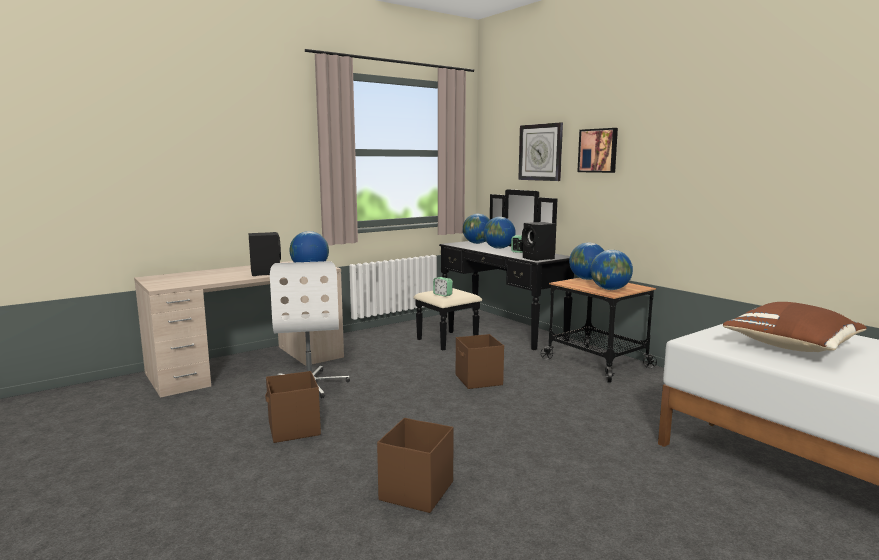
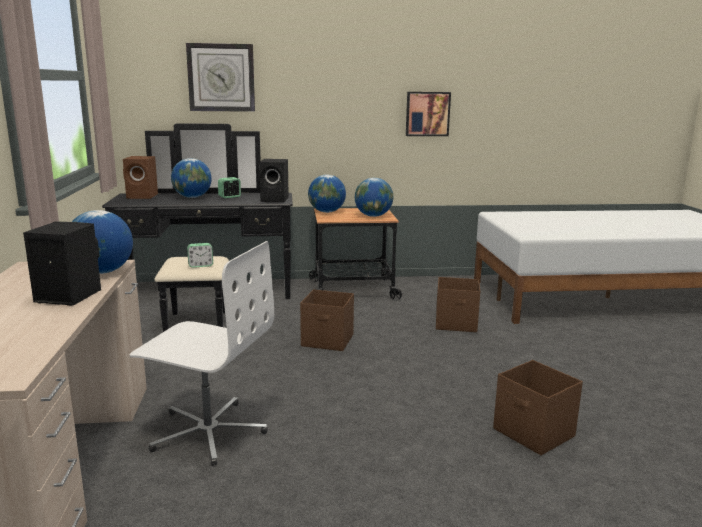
camera: 60 degrees left, 5 degrees up
(293, 429) = (338, 472): brown storage box -> brown storage box (456, 324)
(477, 243) = (143, 196): globe -> brown speaker
(598, 150) = (305, 78): picture -> picture (427, 114)
(792, 347) = (561, 225): brown pillow -> none

